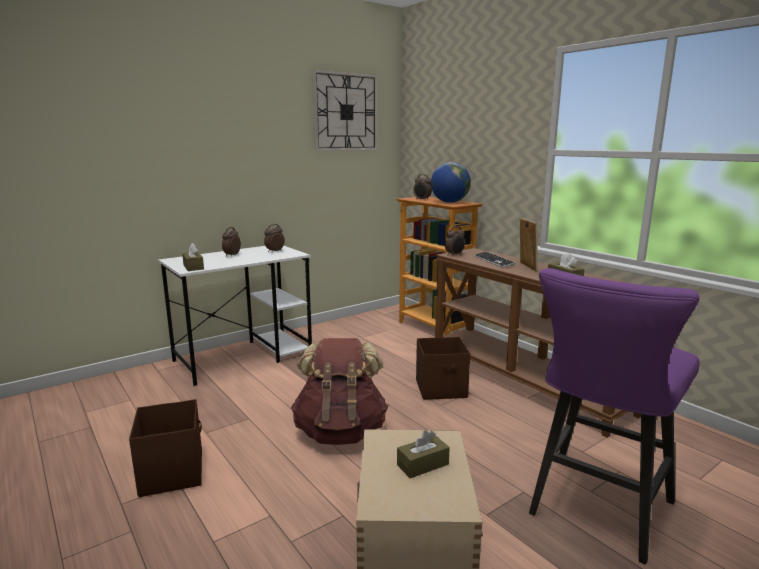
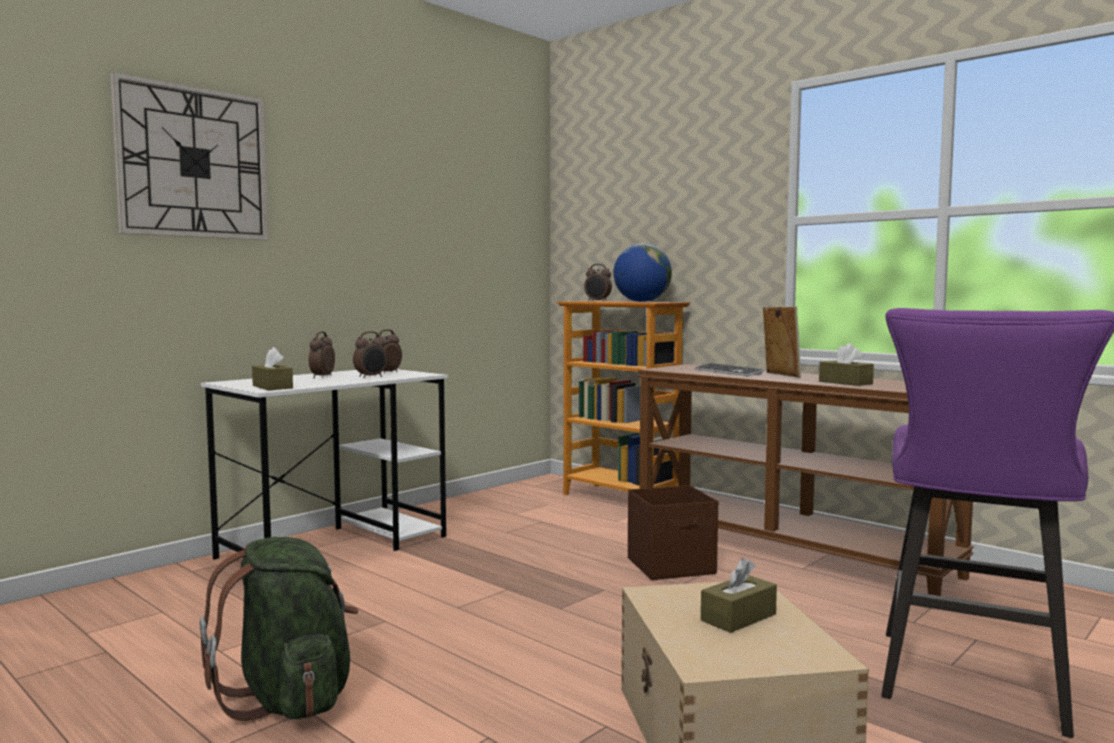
camera: 10 degrees left, 10 degrees down
(172, 472) = (290, 698): brown storage box -> green backpack
(340, 432) = (545, 626): brown backpack -> none
(346, 112) = (478, 177): wall clock -> wall clock (193, 163)
(455, 255) = (666, 369): alarm clock -> alarm clock (371, 377)

